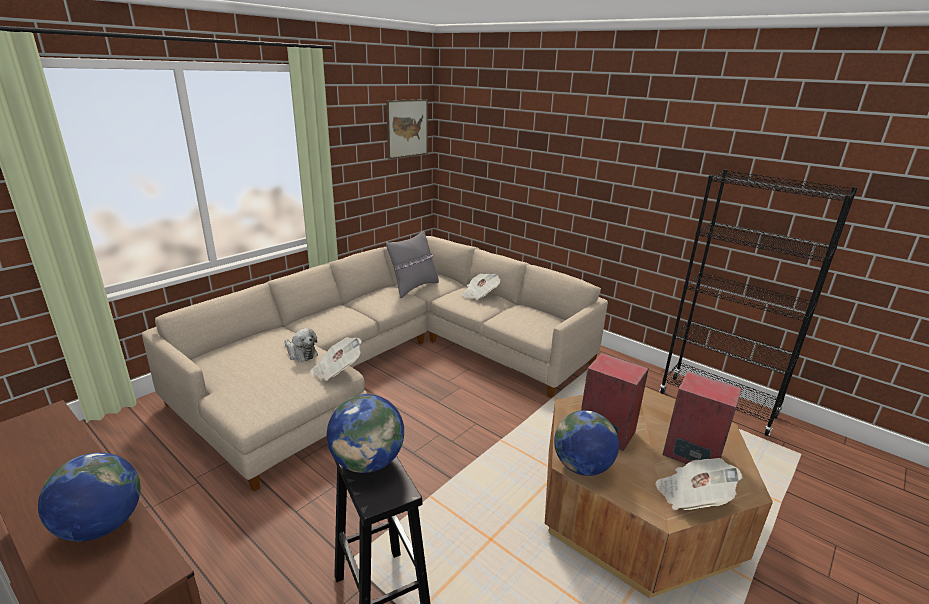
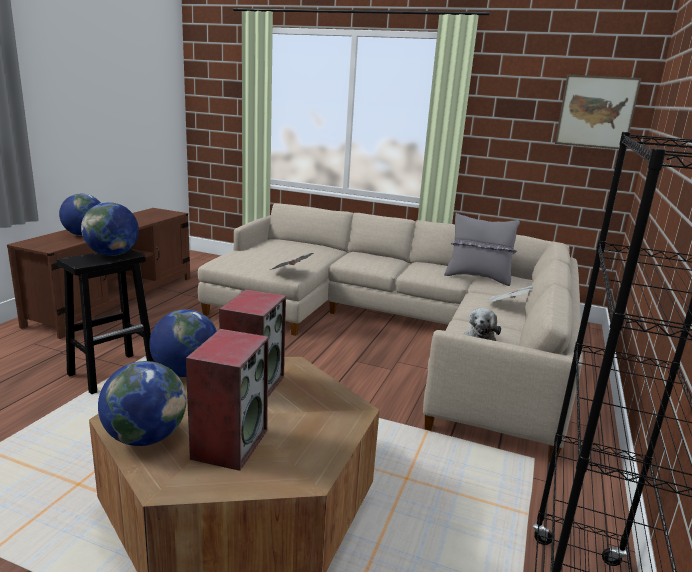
camera: 70 degrees right, 5 degrees down
(301, 353) = (304, 259): plush toy -> plush toy (480, 338)
(692, 497) = (145, 437): newspaper -> globe

